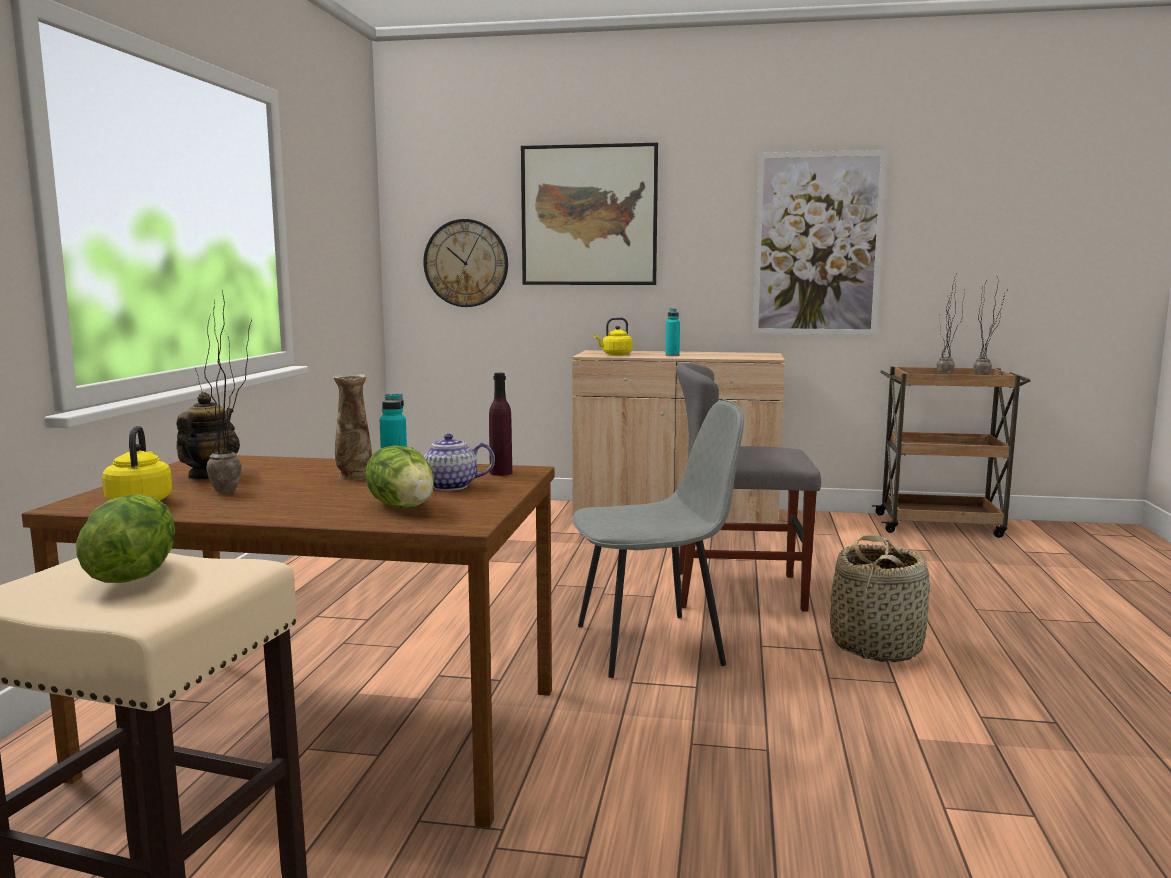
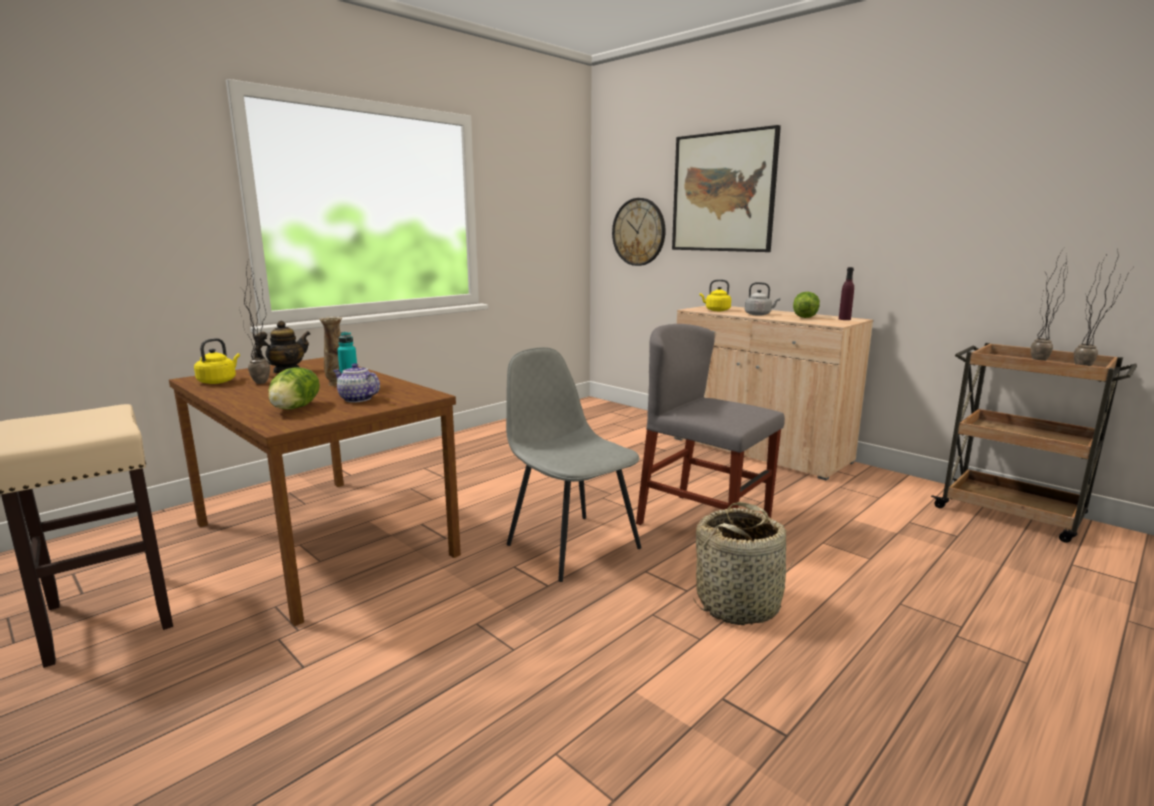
camera: 35 degrees right, 5 degrees up
(132, 574) = (79, 422): lettuce -> lettuce (804, 317)
(501, 473) = (411, 395): purple bottle -> purple bottle (844, 319)
(653, 645) = (571, 545): grey chair -> grey chair turned 150 degrees counterclockwise
(672, 355) = (759, 314): turquoise bottle -> grey kettle
(817, 244) = (920, 215): picture -> none

